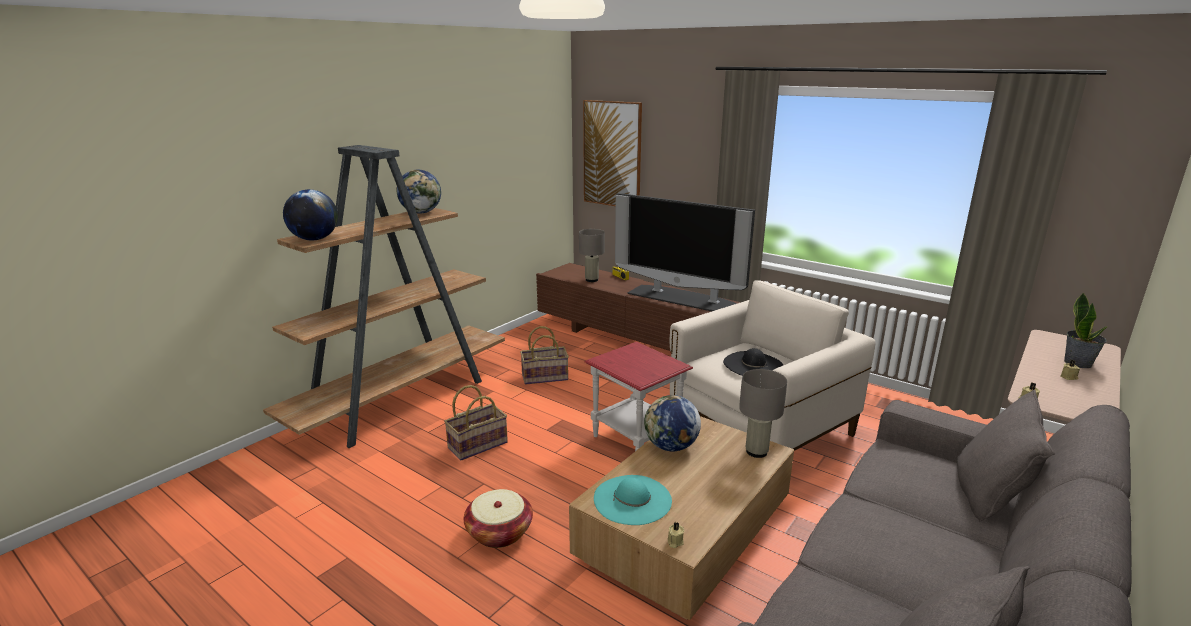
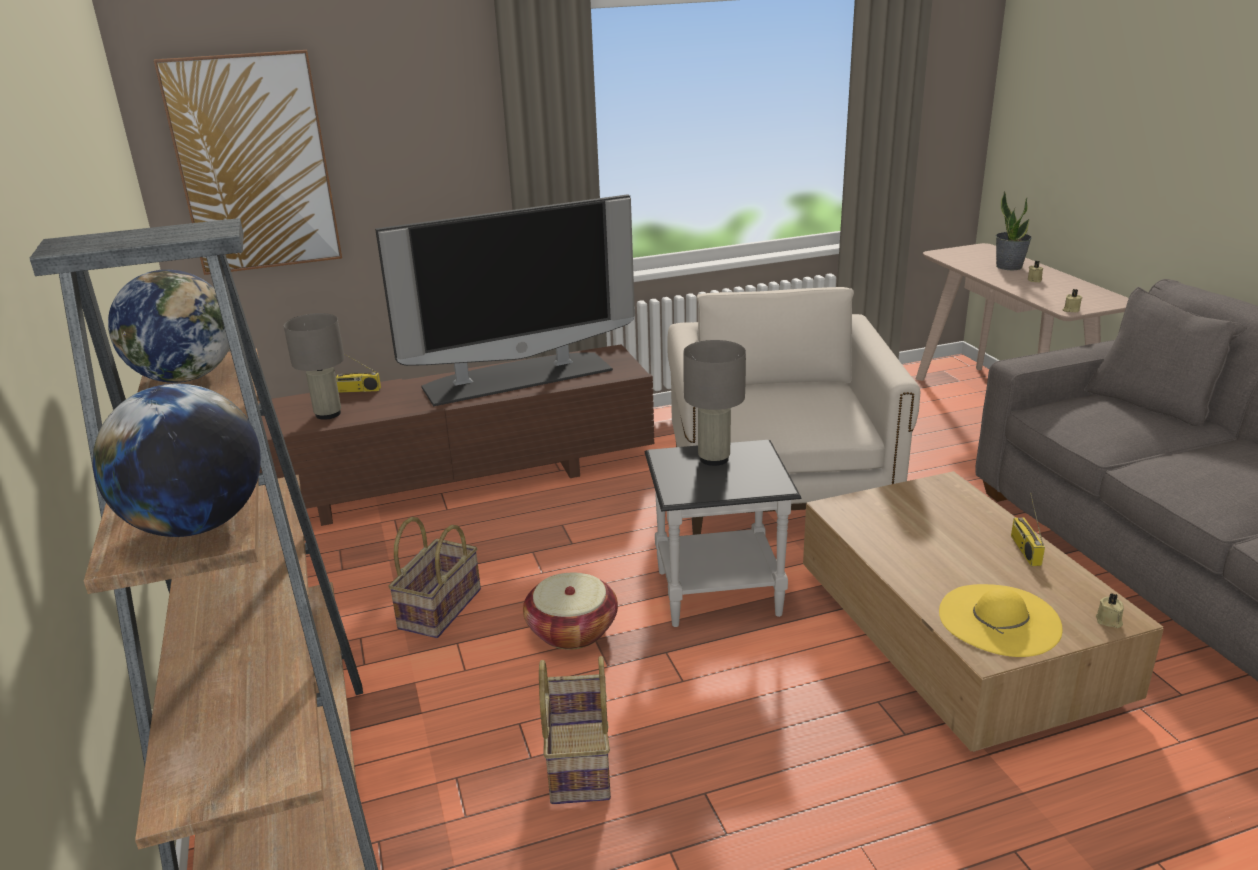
camera: 55 degrees left, 5 degrees up
(499, 532) = (854, 818): basket -> basket (572, 630)
(632, 499) = (999, 619): turquoise hat -> yellow hat
(636, 439) = (719, 592): red side table -> black side table
(670, 447) = (890, 545): globe -> none
(724, 494) = (1024, 549): none -> radio
(753, 365) = (790, 406): black hat -> none
(757, 452) = (944, 494): grey table lamp -> grey table lamp (714, 458)

